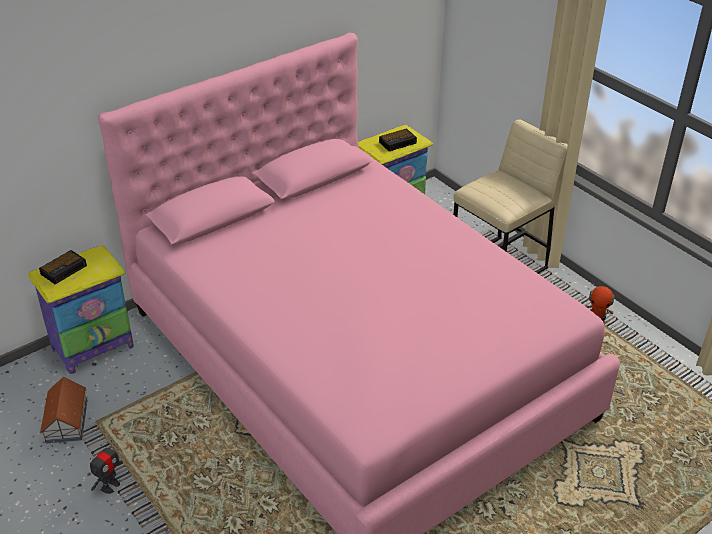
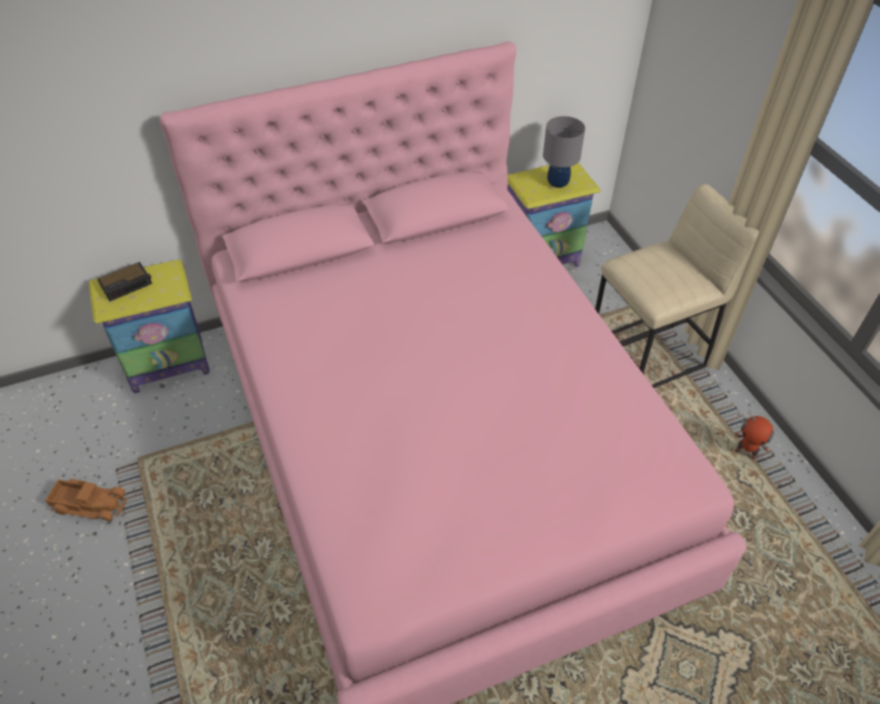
camera: 15 degrees right, 10 degrees up
(65, 464) = (90, 503): none -> toy truck
(67, 420) = (111, 449): toy house -> none
(110, 486) = (125, 542): toy robot -> none
(398, 142) = (558, 182): alarm clock -> grey table lamp

